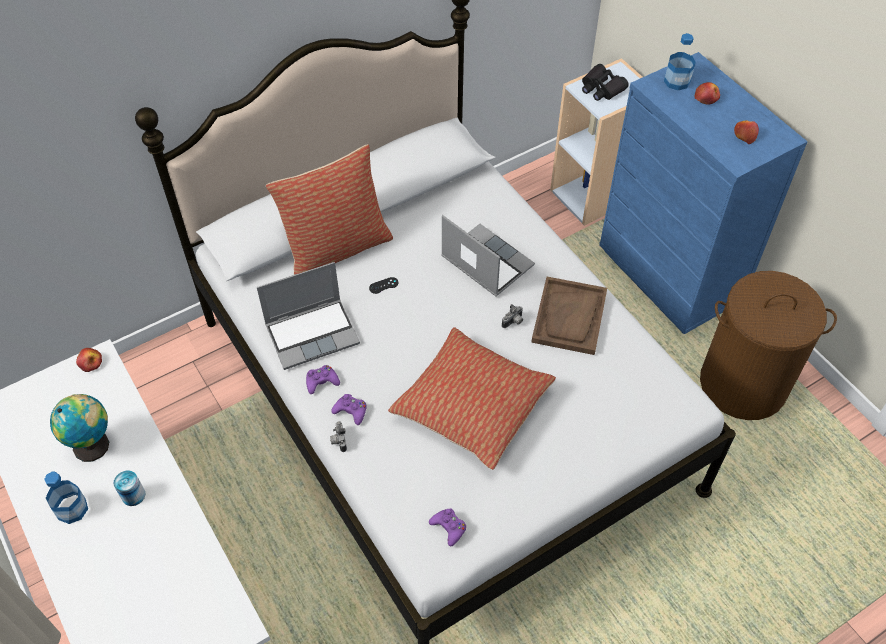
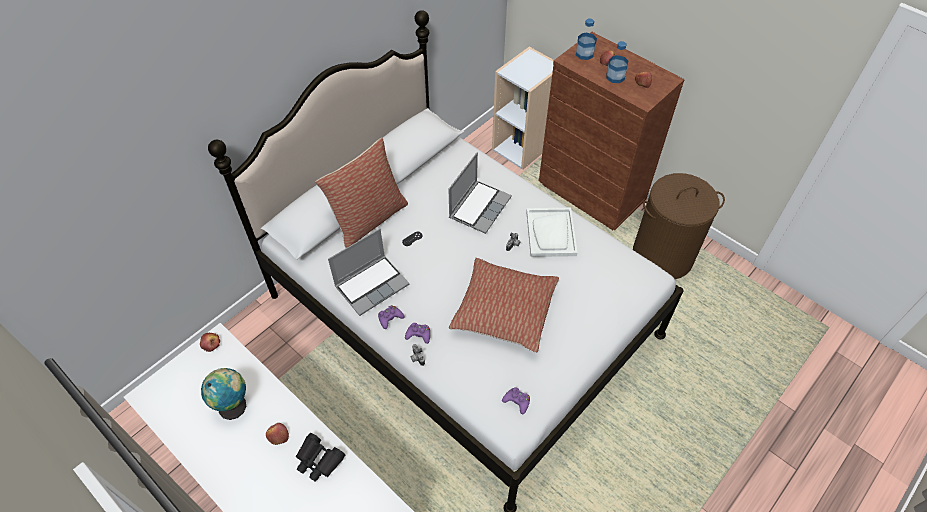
camera: 15 degrees left, 0 degrees up
(72, 509) = (233, 458): bottle -> bottle (615, 77)
(133, 495) = (278, 435): can -> apple
(485, 262) = (479, 207): laptop -> laptop turned 90 degrees clockwise
(569, 317) = (551, 233): brown tray -> white tray
(601, 88) = (522, 69): black binoculars -> black binoculars (318, 460)
(669, 278) = (592, 194): blue dresser -> brown dresser

